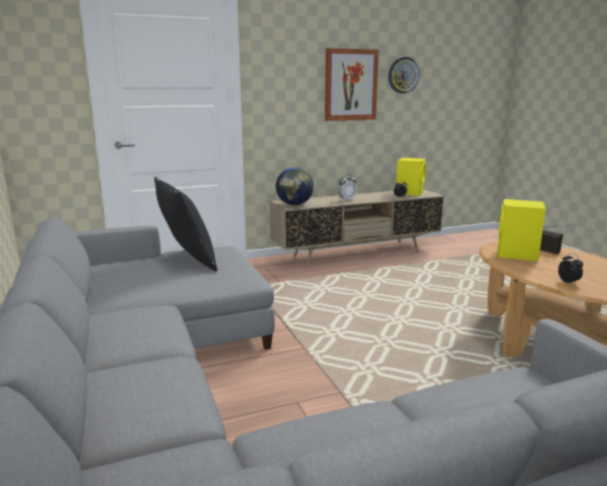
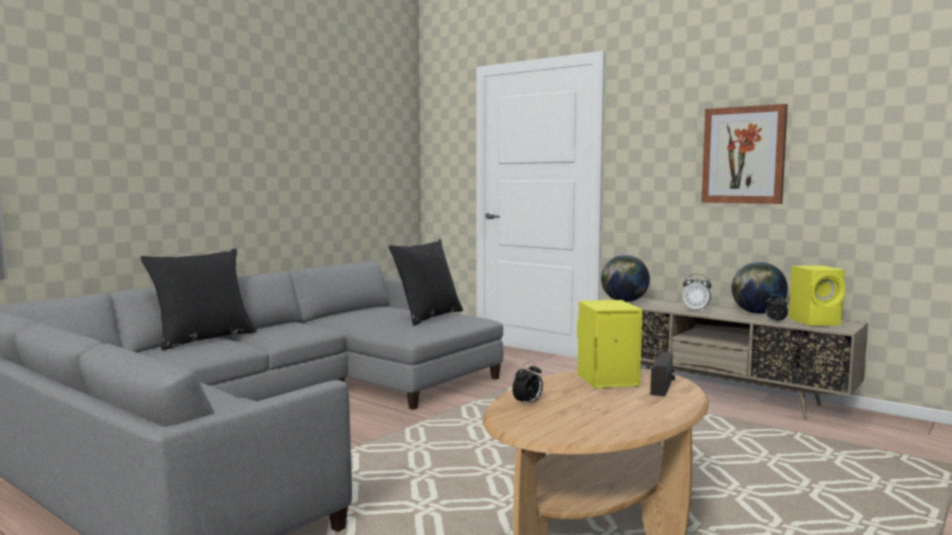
camera: 60 degrees right, 10 degrees down
(90, 385) = (203, 339): none -> black pillow
(373, 194) = (757, 313): none -> globe
(403, 75) = (837, 138): wall clock -> none

